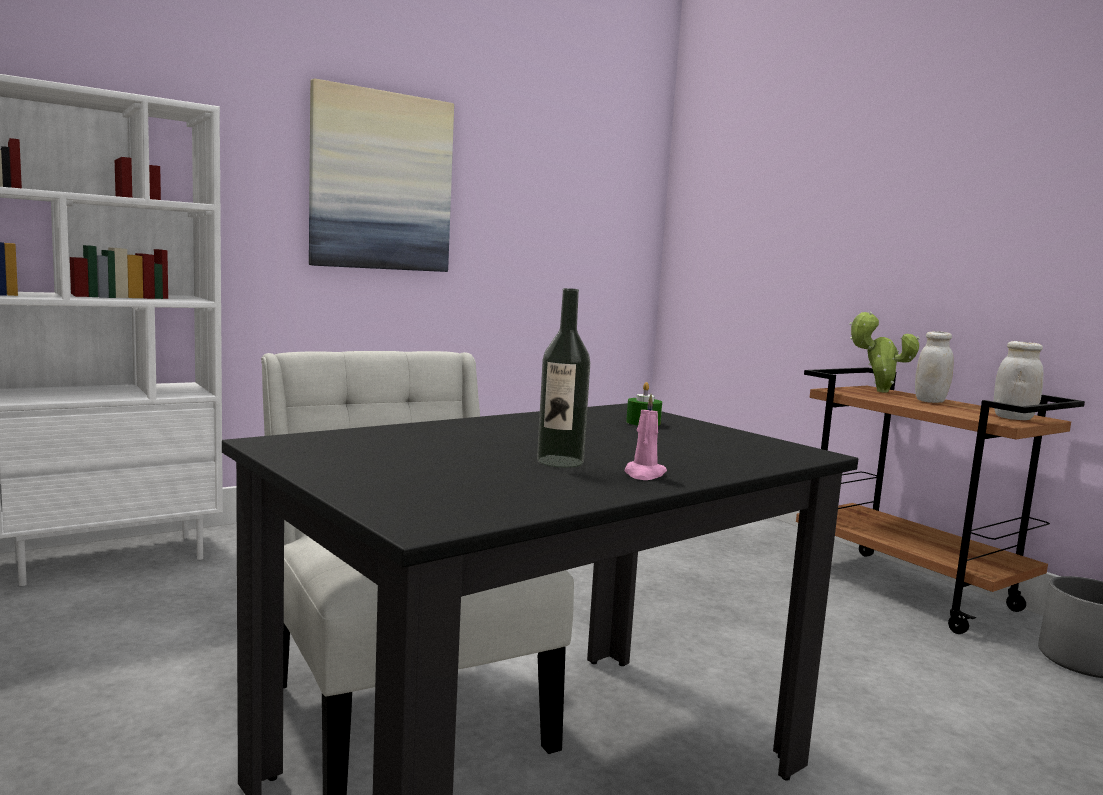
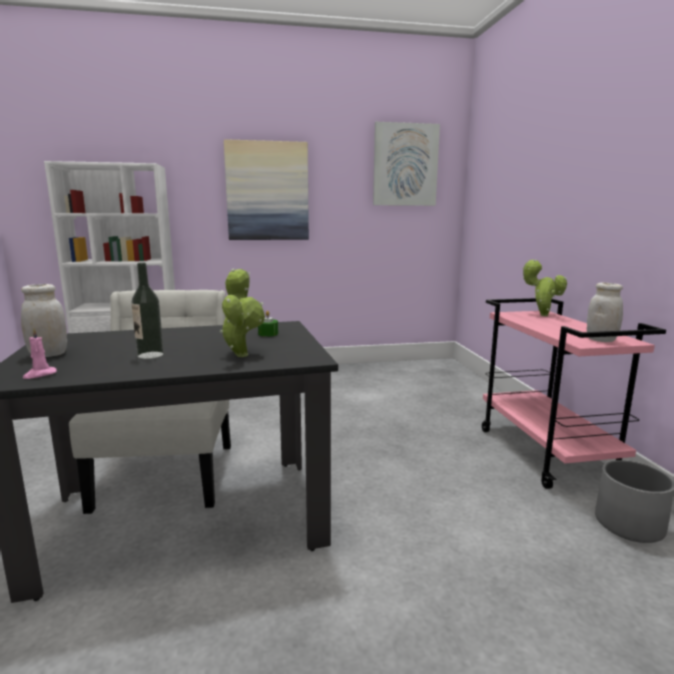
camera: 25 degrees right, 5 degrees up
(591, 160) = (405, 165): none -> picture
(644, 474) = (171, 365): pink candle -> pink candle (39, 374)
(696, 452) = (241, 354): none -> potted plant
(909, 590) = (546, 454): brown cart -> pink cart
(930, 401) = (564, 324): white jar -> white jar (48, 354)

